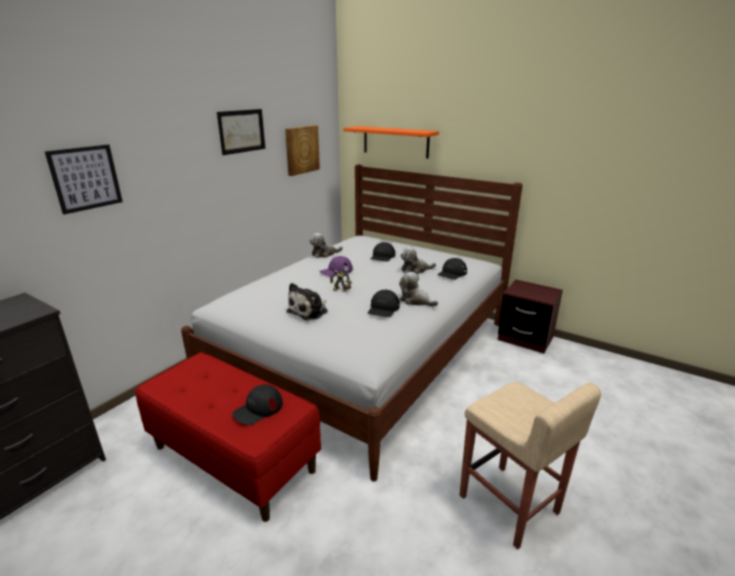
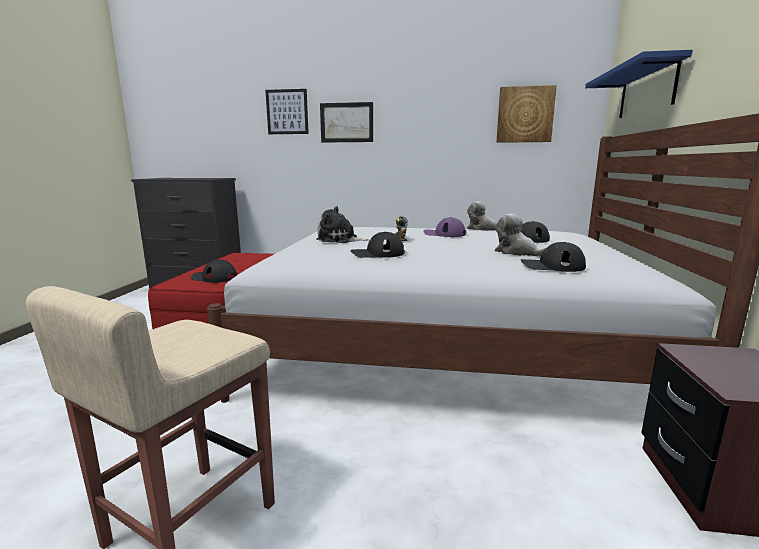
camera: 65 degrees right, 10 degrees down
(242, 131) = (436, 86): picture -> picture (346, 122)
(395, 141) = (647, 90): orange shelf -> blue shelf
(416, 300) = (423, 261): plush toy -> none

